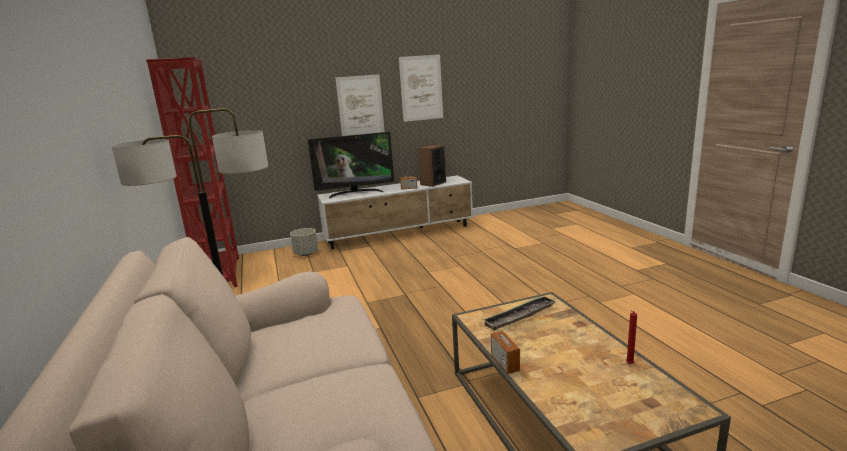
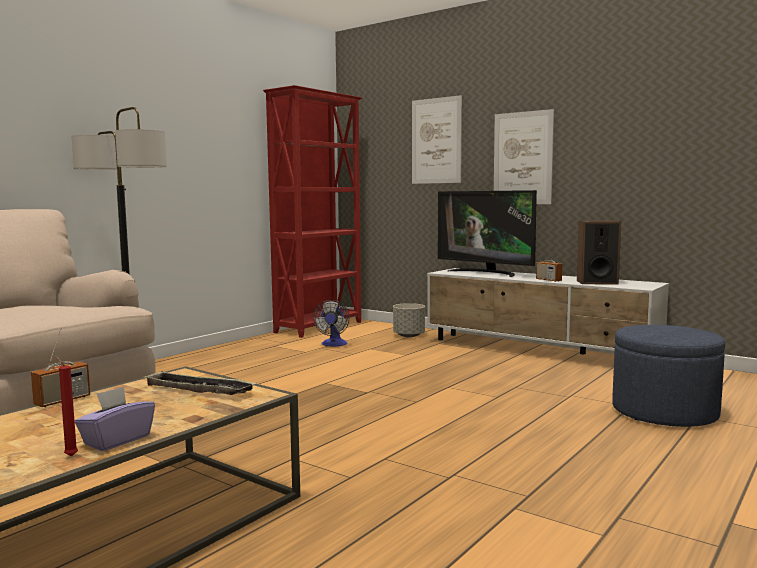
camera: 55 degrees right, 10 degrees down
(280, 280) = (333, 344): none -> fan
(421, 88) = (618, 130): picture -> picture (436, 141)
(524, 242) = (664, 412): none -> blue ottoman
(608, 348) = (117, 440): none -> purple tissue box

